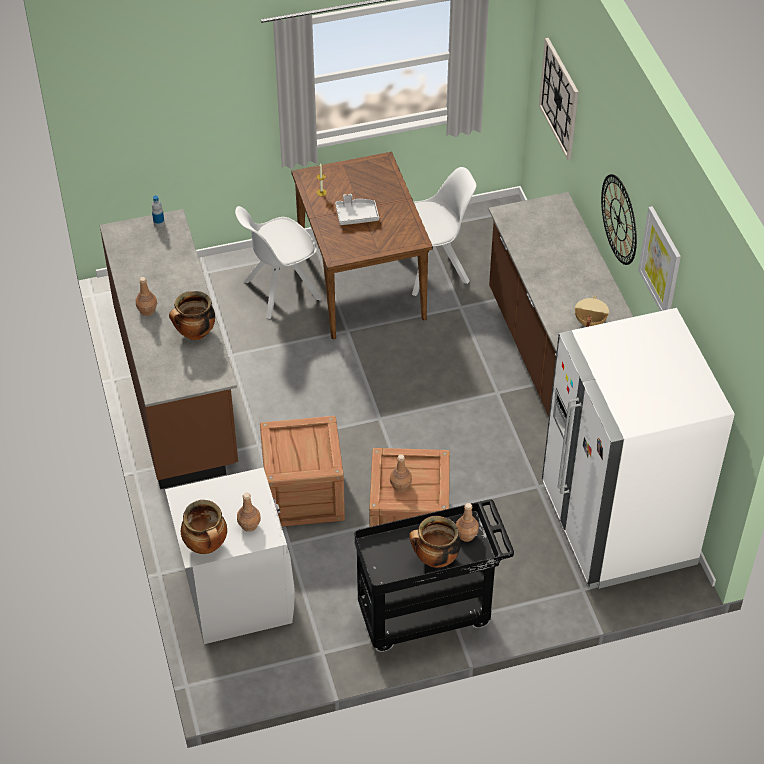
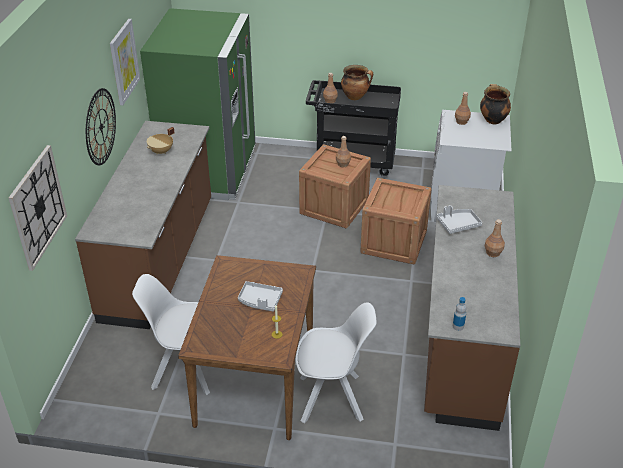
camera: 155 degrees left, 10 degrees down
(195, 334) = (458, 224): cooking pot -> grey tray
(617, 525) = (209, 172): white fridge -> green fridge

